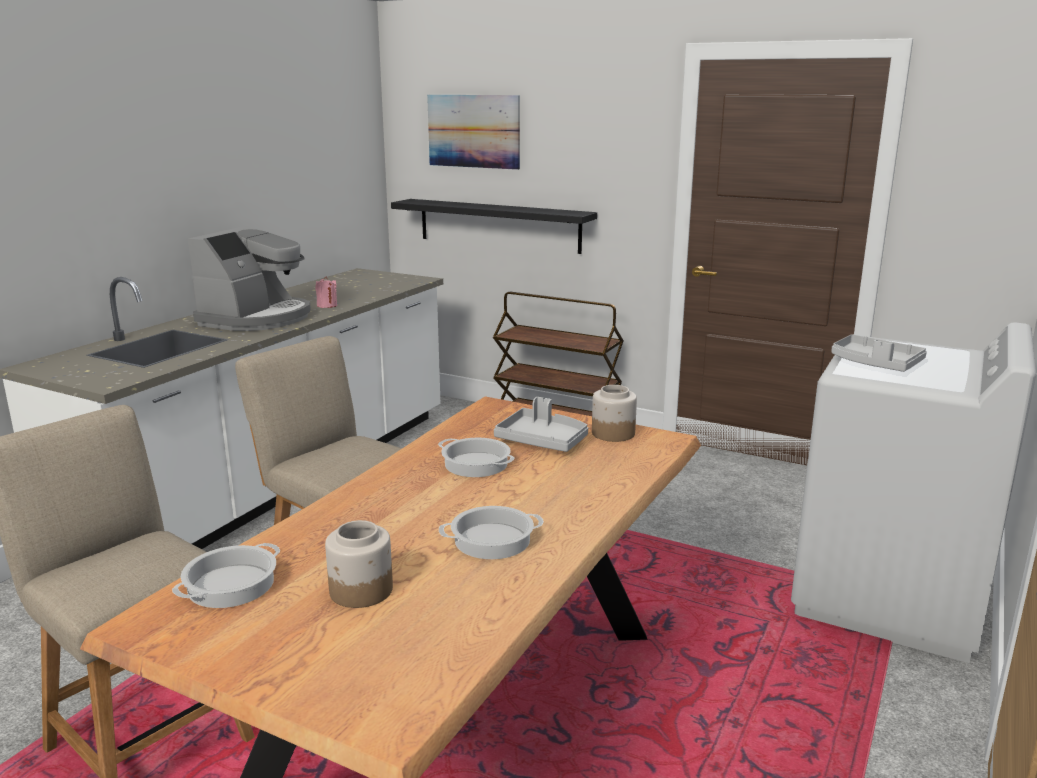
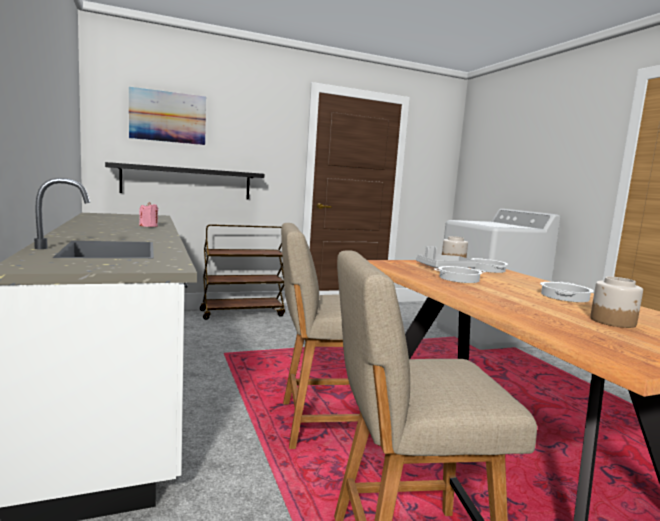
camera: 50 degrees left, 10 degrees down
(231, 584) = (585, 337): cooking pot -> cooking pot (487, 269)
(257, 318) = (123, 233): coffee machine -> none
(875, 364) = (491, 224): grey tray -> none

